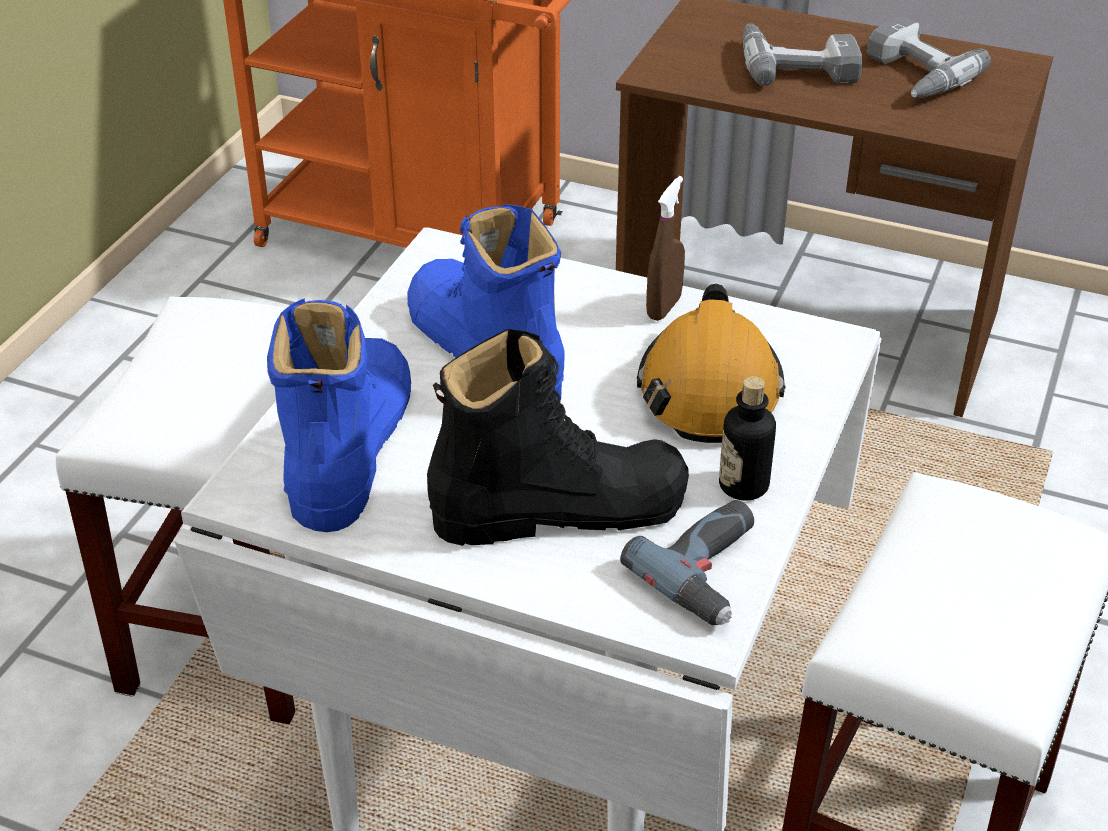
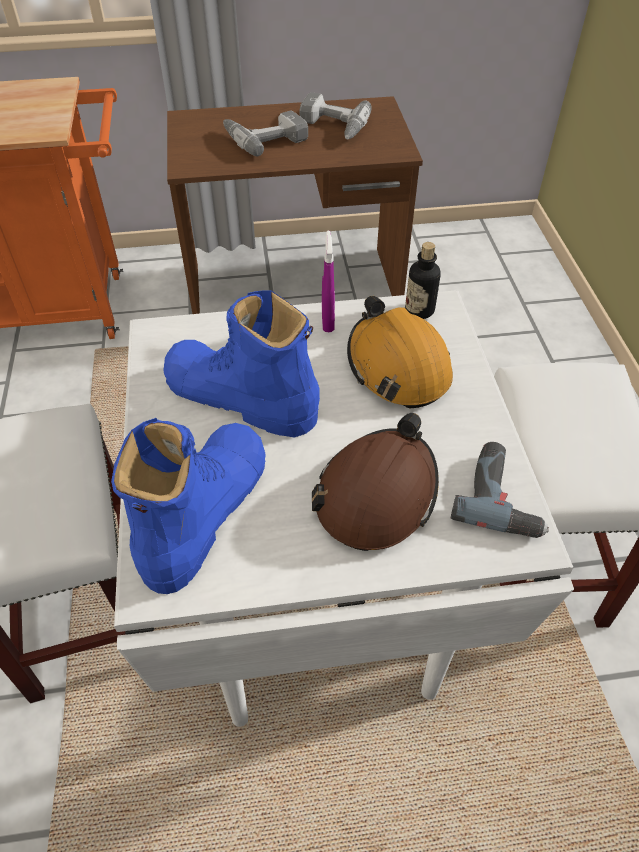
camera: 30 degrees left, 10 degrees up
(349, 448) = (203, 512): blue boot -> blue boot turned 45 degrees clockwise
(559, 508) = (377, 494): black boot -> brown hard hat
(664, 307) = (327, 321): brown spray bottle -> purple spray bottle
(743, 485) = (470, 426): bottle -> bottle (419, 310)

